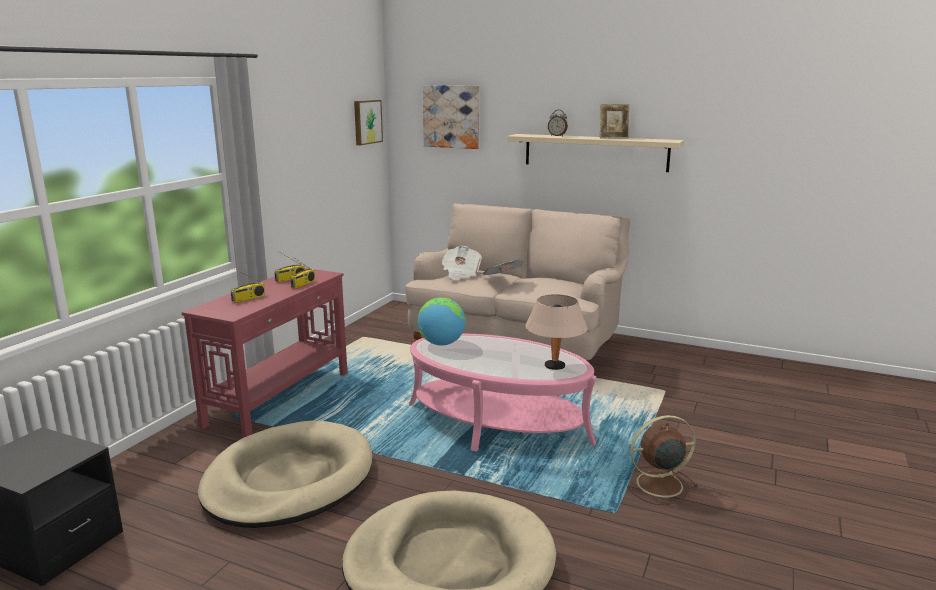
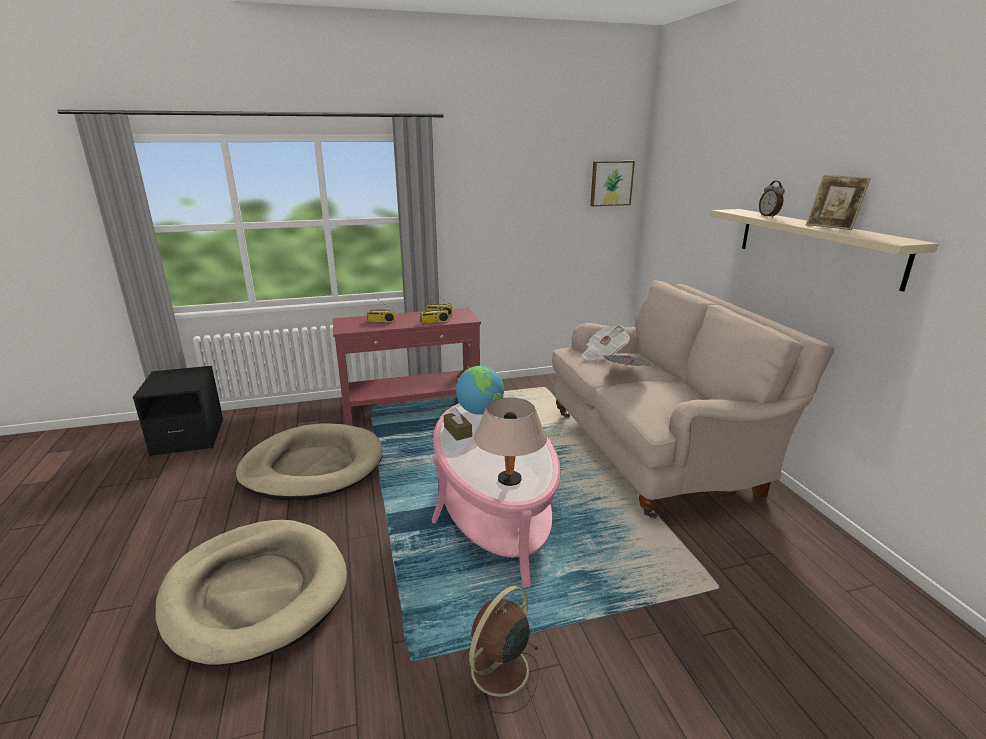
camera: 50 degrees right, 5 degrees up
(451, 116) = (690, 183): picture -> none
(459, 360) = (457, 431): none -> brown tissue box
(657, 484) = (498, 672): brown fan -> brown fan turned 90 degrees counterclockwise

